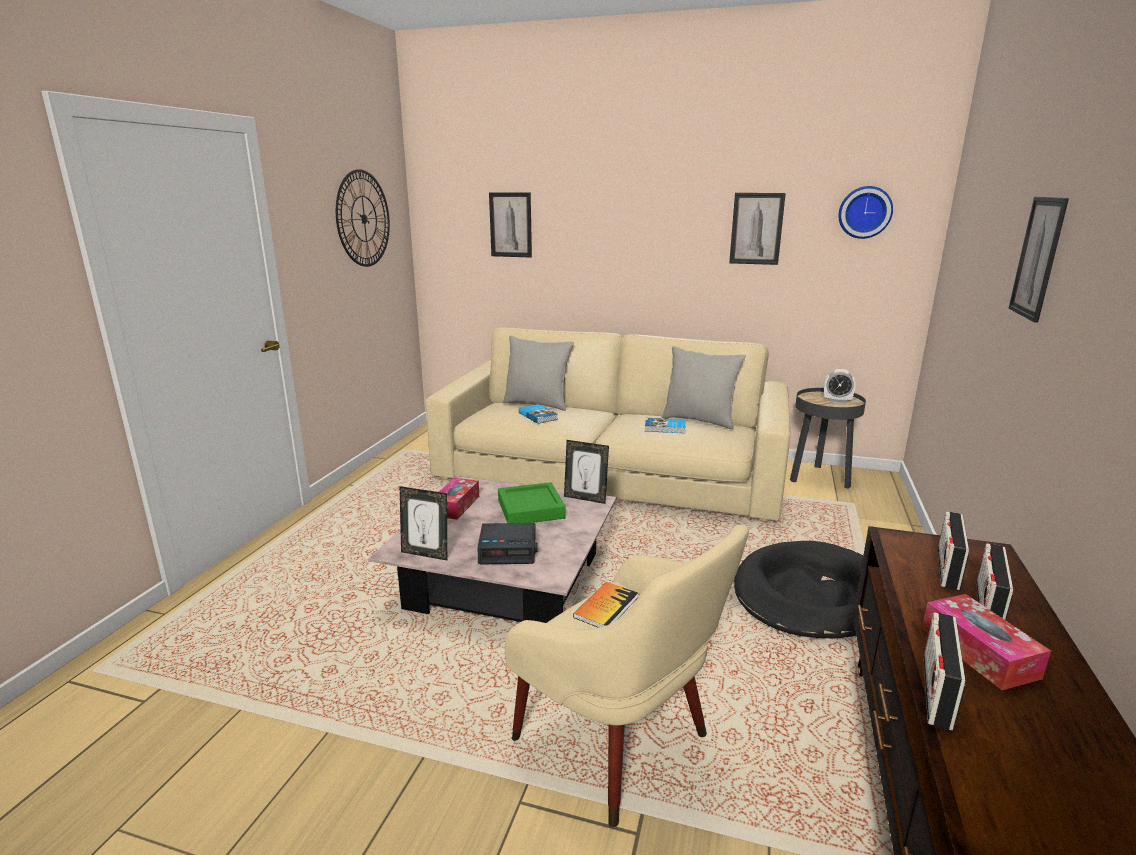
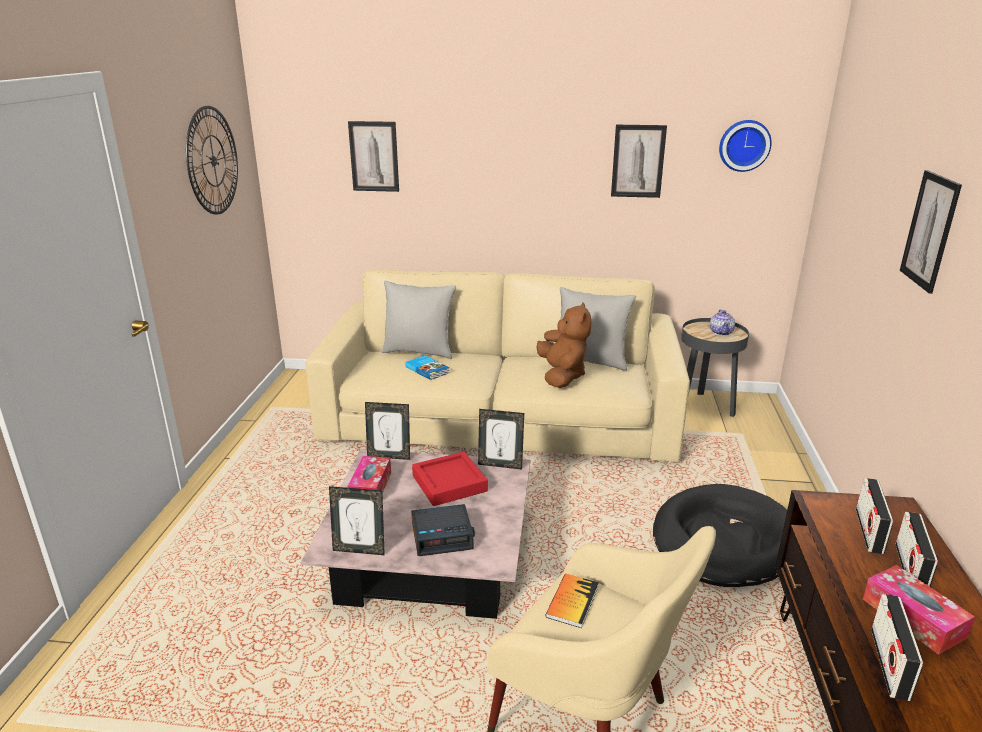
camera: 10 degrees left, 5 degrees up
(482, 483) = (389, 456): none -> picture frame
(531, 509) = (449, 483): green tray -> red tray
(665, 428) = (562, 376): book -> brown plush toy
(837, 400) = (721, 332): alarm clock -> teapot

